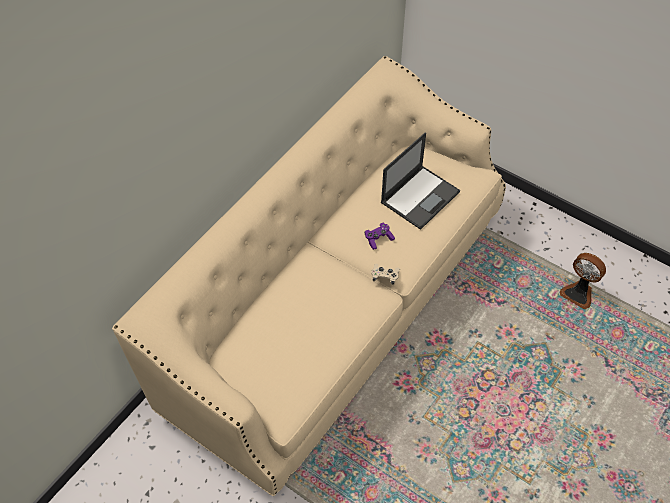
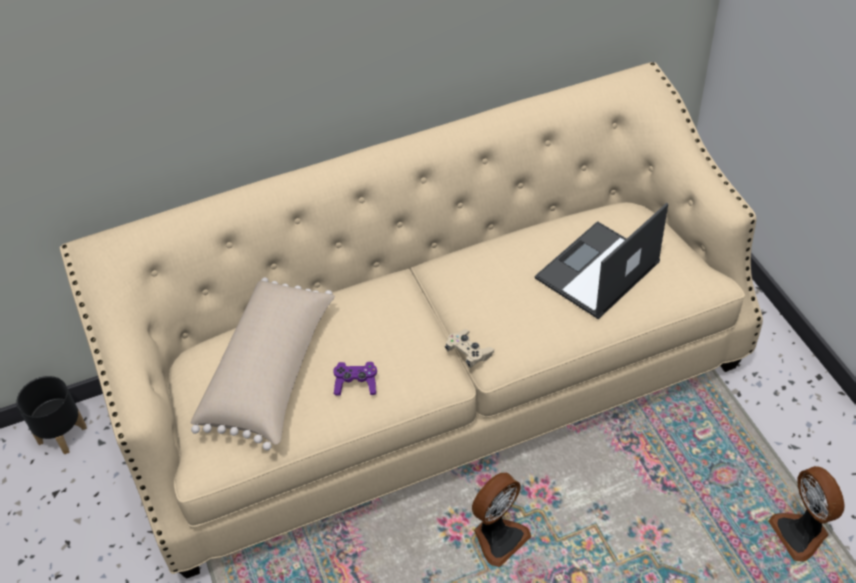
camera: 35 degrees right, 5 degrees down
(121, 455) = (63, 434): none -> black planter
(282, 344) = (271, 373): none -> beige pillow
(378, 239) = (496, 301): purple game controller -> purple game controller (356, 384)
(420, 196) = (597, 271): laptop -> laptop turned 150 degrees clockwise
(432, 376) = (498, 537): none -> fan

